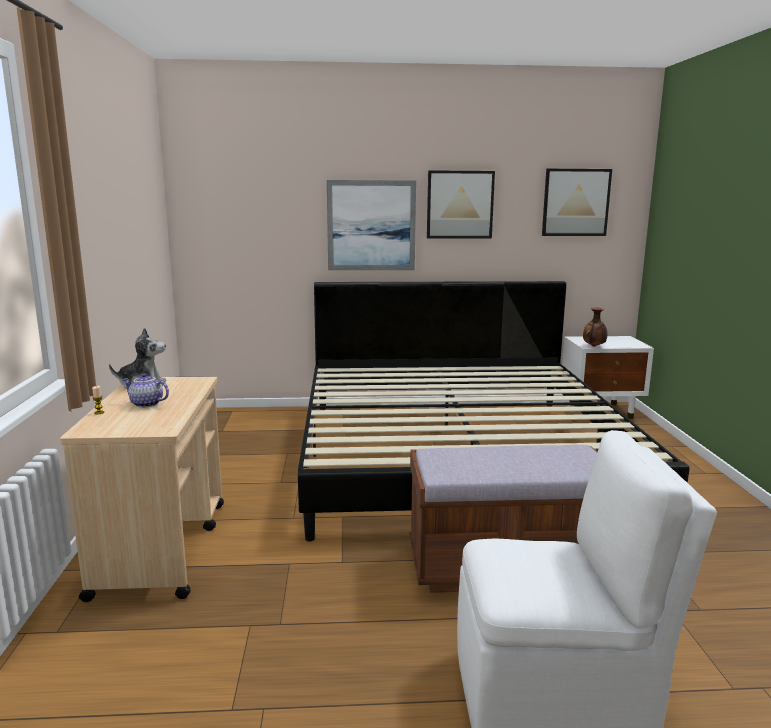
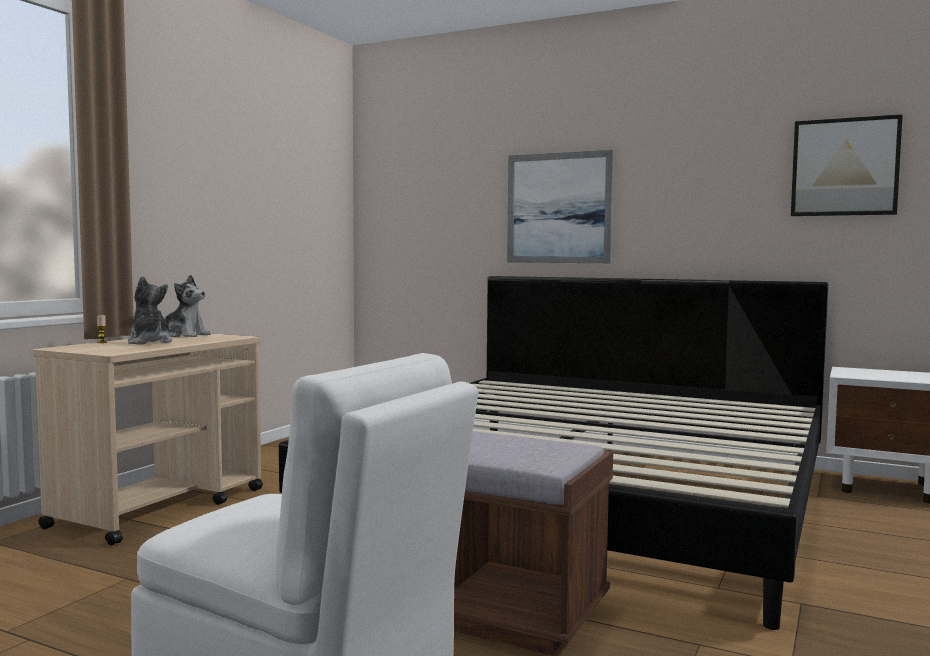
camera: 30 degrees right, 10 degrees down
(146, 404) = (149, 342): teapot -> plush toy
(460, 204) = (671, 178): picture -> none
(594, 346) = (855, 376): vase -> none

